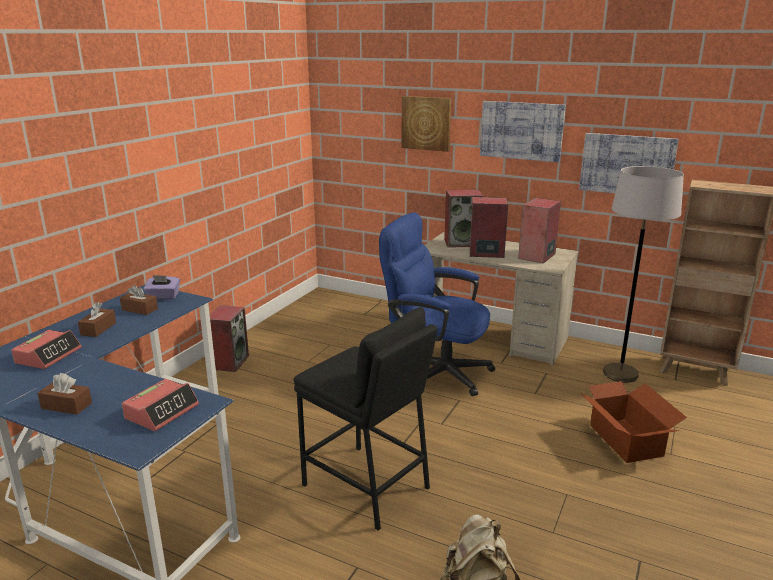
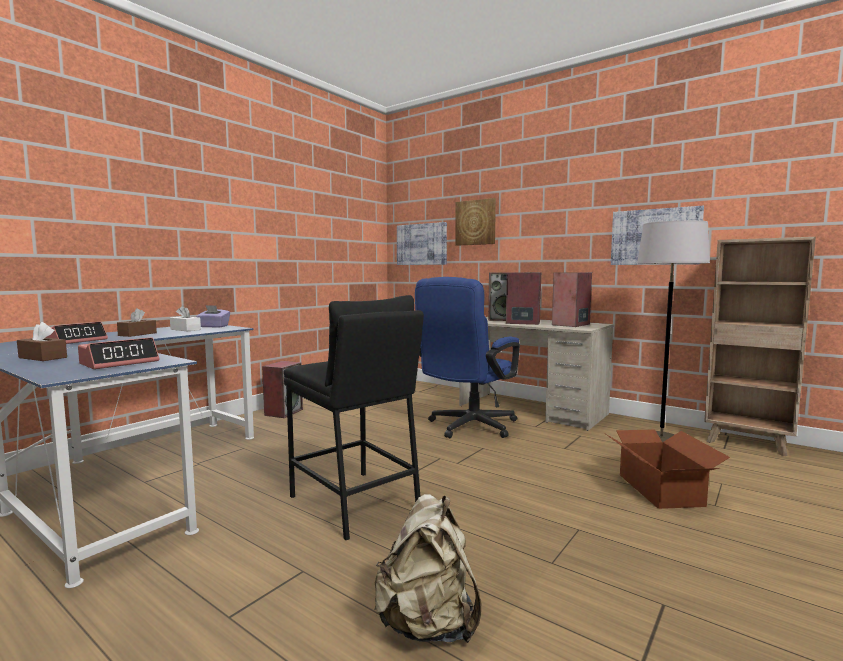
camera: 10 degrees right, 15 degrees down
(139, 309) = (185, 329): brown tissue box -> white tissue box
(435, 371) = (467, 427): blue office chair -> blue office chair turned 90 degrees counterclockwise
(521, 130) = (556, 218): picture -> picture (421, 244)

